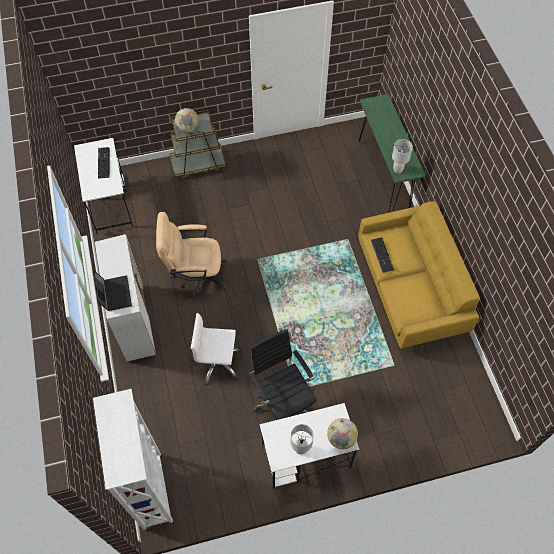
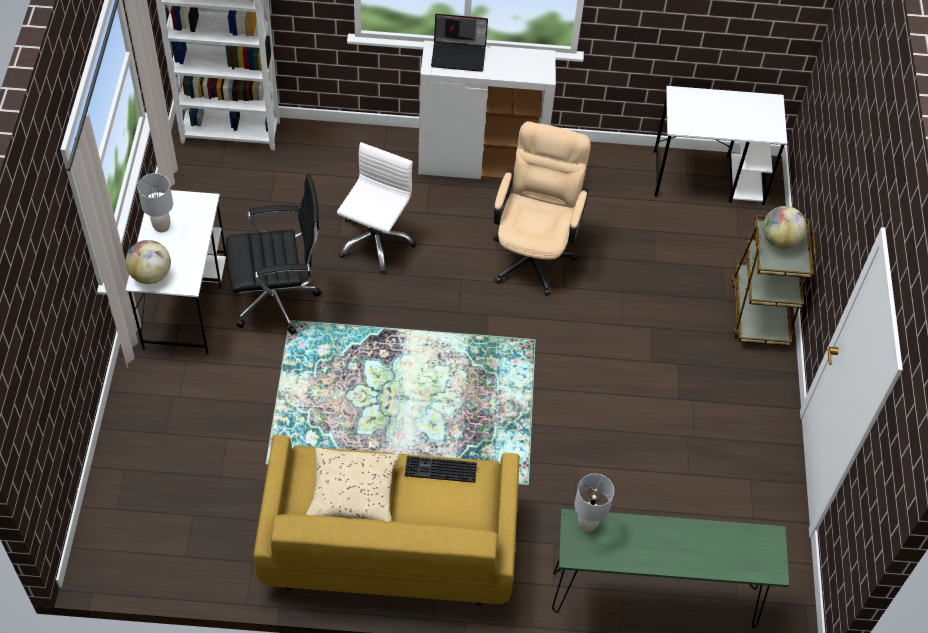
camera: 105 degrees right, 5 degrees down
(103, 162) = (736, 121): keyboard -> none
(415, 290) = (353, 492): none -> beige pillow

